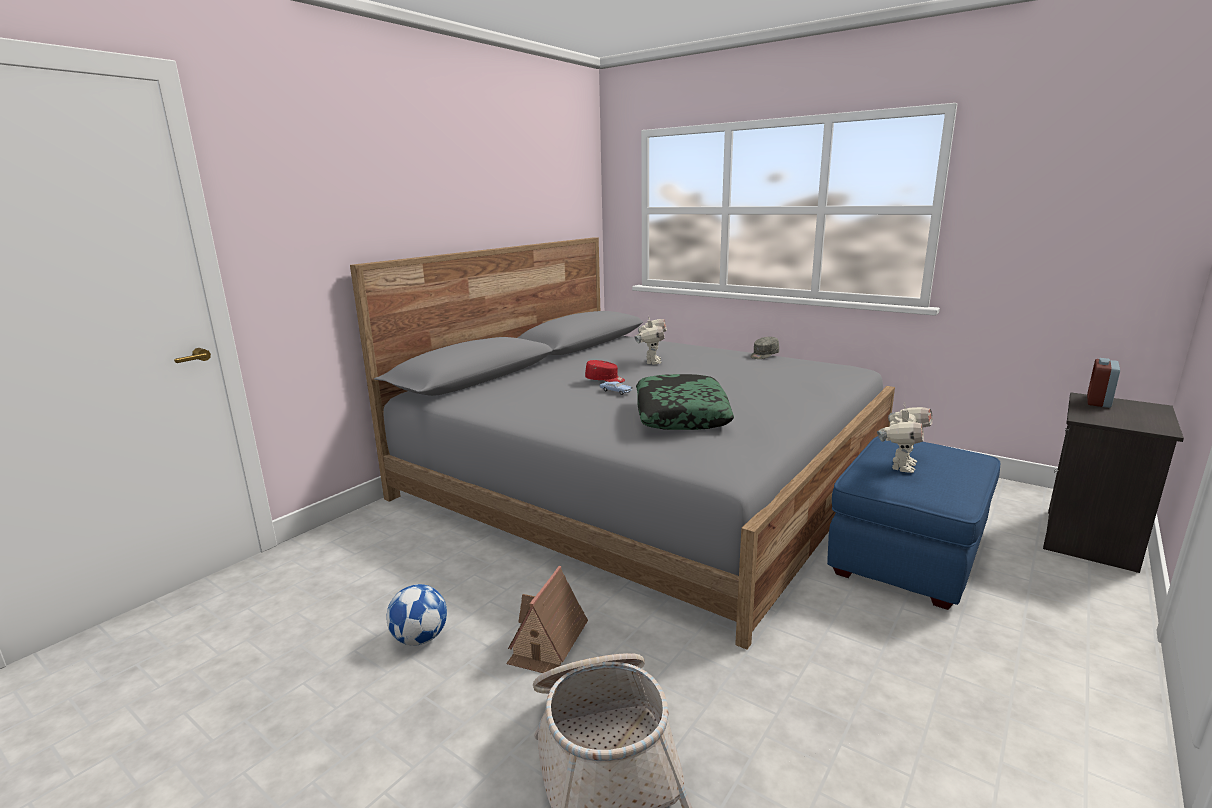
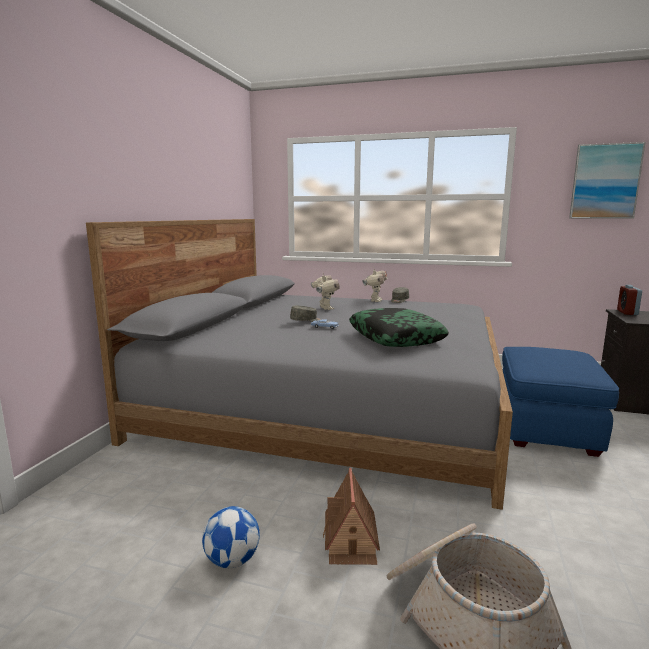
camera: 20 degrees left, 5 degrees down
(605, 380) = (306, 321): red cap -> grey cap
(901, 466) = (545, 361): toy robot -> toy robot (375, 301)
(1101, 186) = (605, 181): none -> picture

